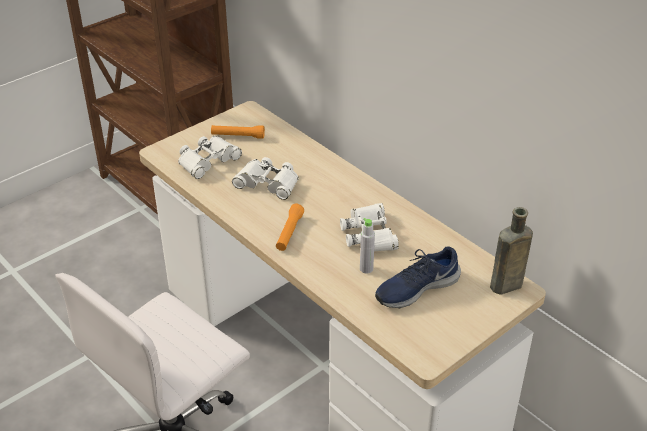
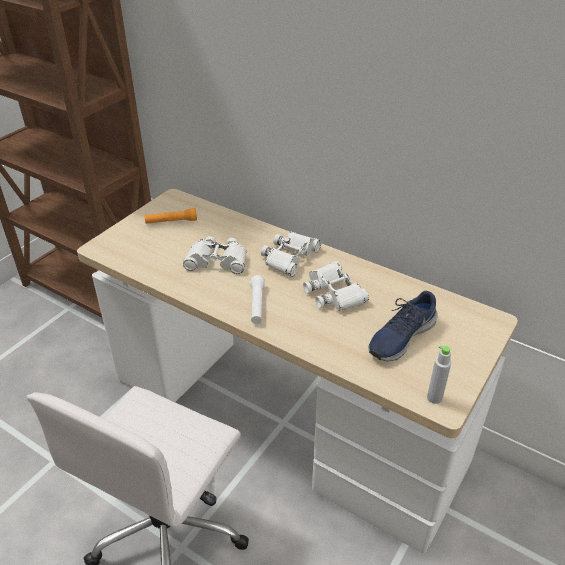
camera: 15 degrees left, 0 degrees up
(207, 161) = (150, 249): white binoculars -> white binoculars (290, 257)
(289, 233) = (257, 305): orange flashlight -> white flashlight
(366, 269) = (346, 326): grey bottle -> grey bottle (434, 398)
(504, 286) = (478, 319): brown bottle -> none

